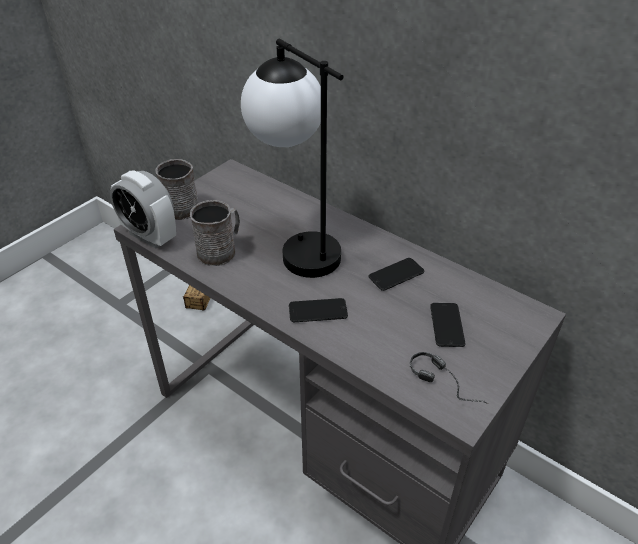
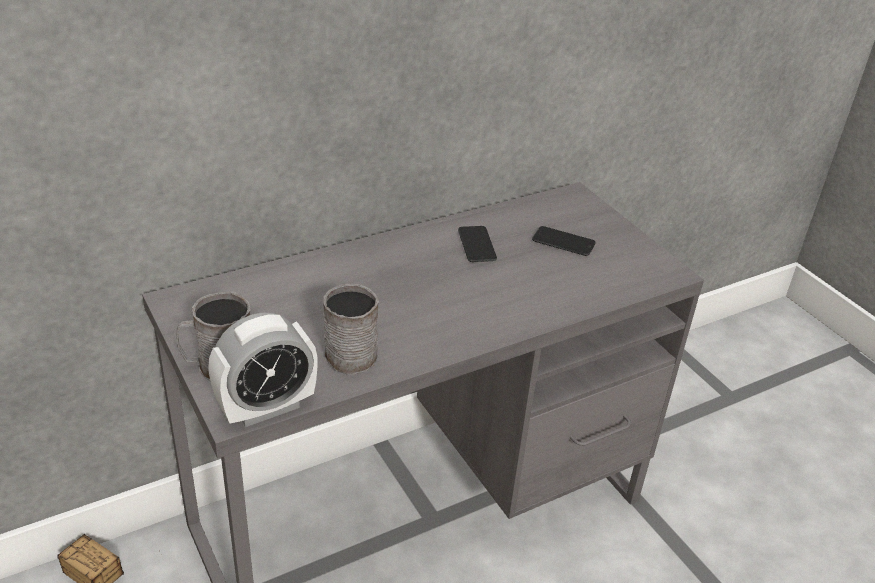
camera: 70 degrees left, 5 degrees down
(297, 245) = (382, 292): table lamp -> none
(318, 311) = (501, 309): phone -> none
(449, 384) = (635, 266): headphones -> none

